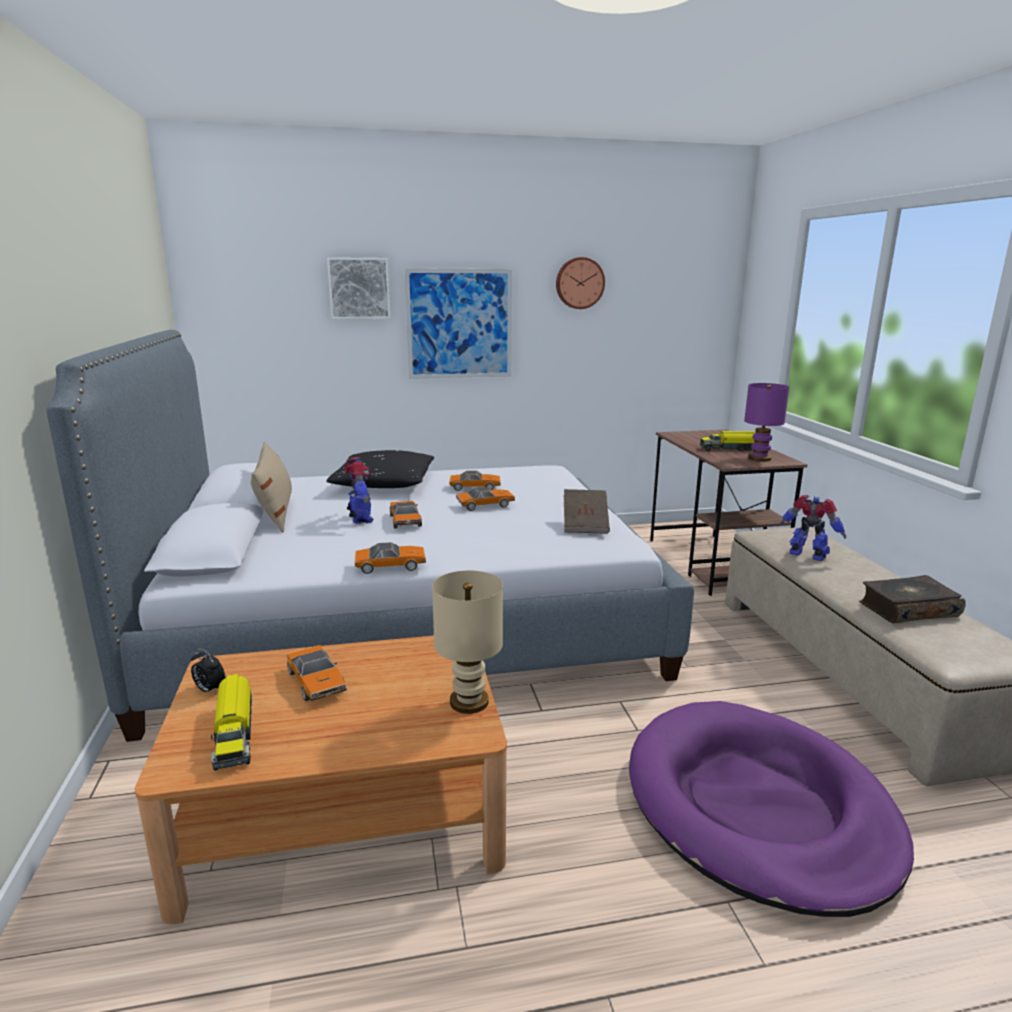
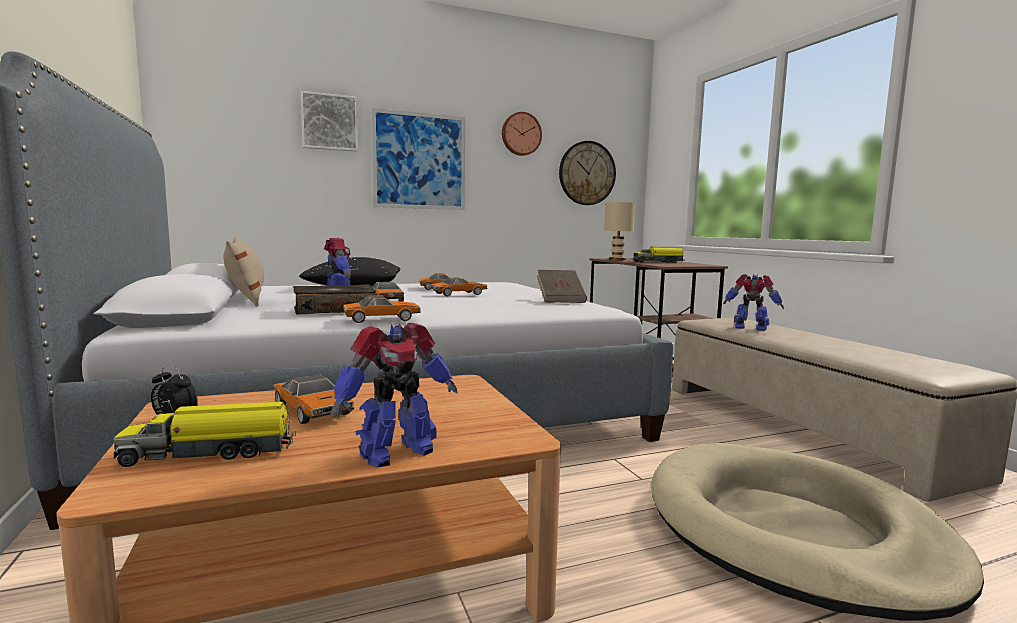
camera: 10 degrees left, 10 degrees down
(234, 733) = (211, 453): toy truck -> toy truck turned 105 degrees clockwise
(369, 744) = (395, 452): none -> toy robot
(468, 701) = (499, 416): beige table lamp -> beige table lamp (616, 259)
(661, 324) = (587, 173): none -> wall clock
(758, 808) = (792, 531): purple dog bed -> beige dog bed
(759, 458) = (687, 264): purple table lamp -> none
(907, 609) = (861, 351): book -> book (335, 310)

